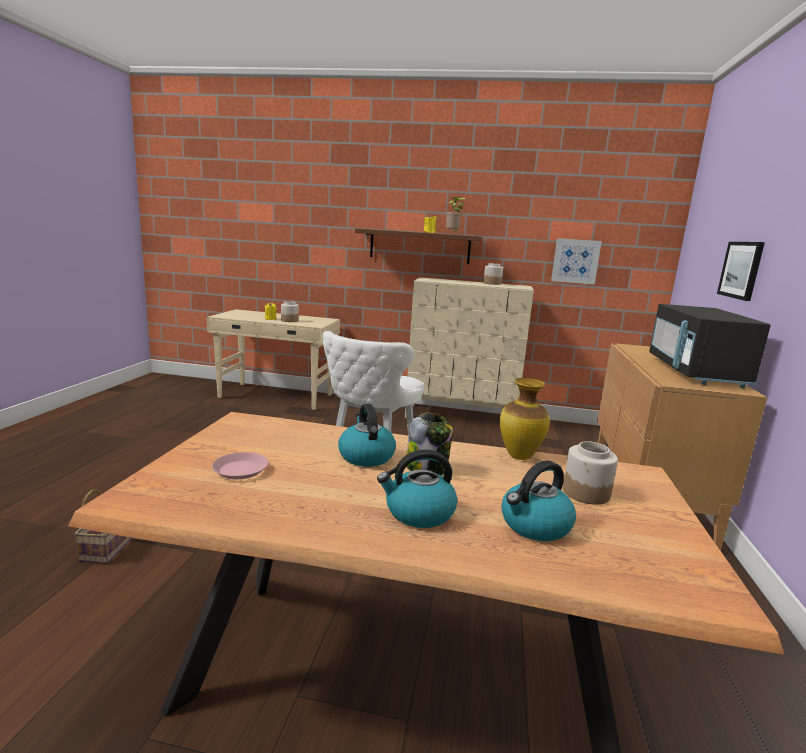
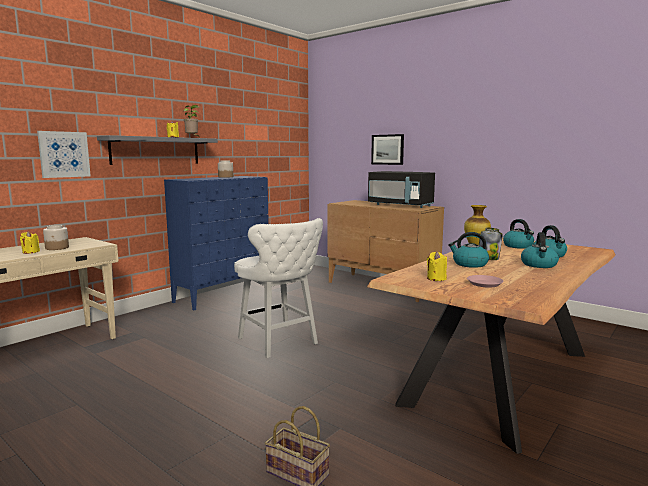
camera: 60 degrees left, 5 degrees down
(255, 440) = (436, 278): none -> yellow candle
(419, 246) = (156, 151): brown shelf -> grey shelf
(461, 418) = (224, 295): beige dresser -> blue dresser
(575, 261) = (262, 154): picture -> picture (64, 154)
(586, 493) = (518, 246): jar -> kettle

